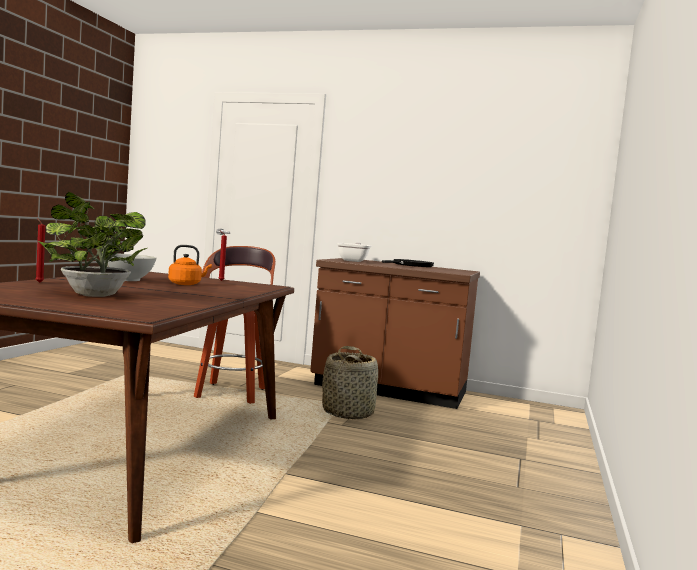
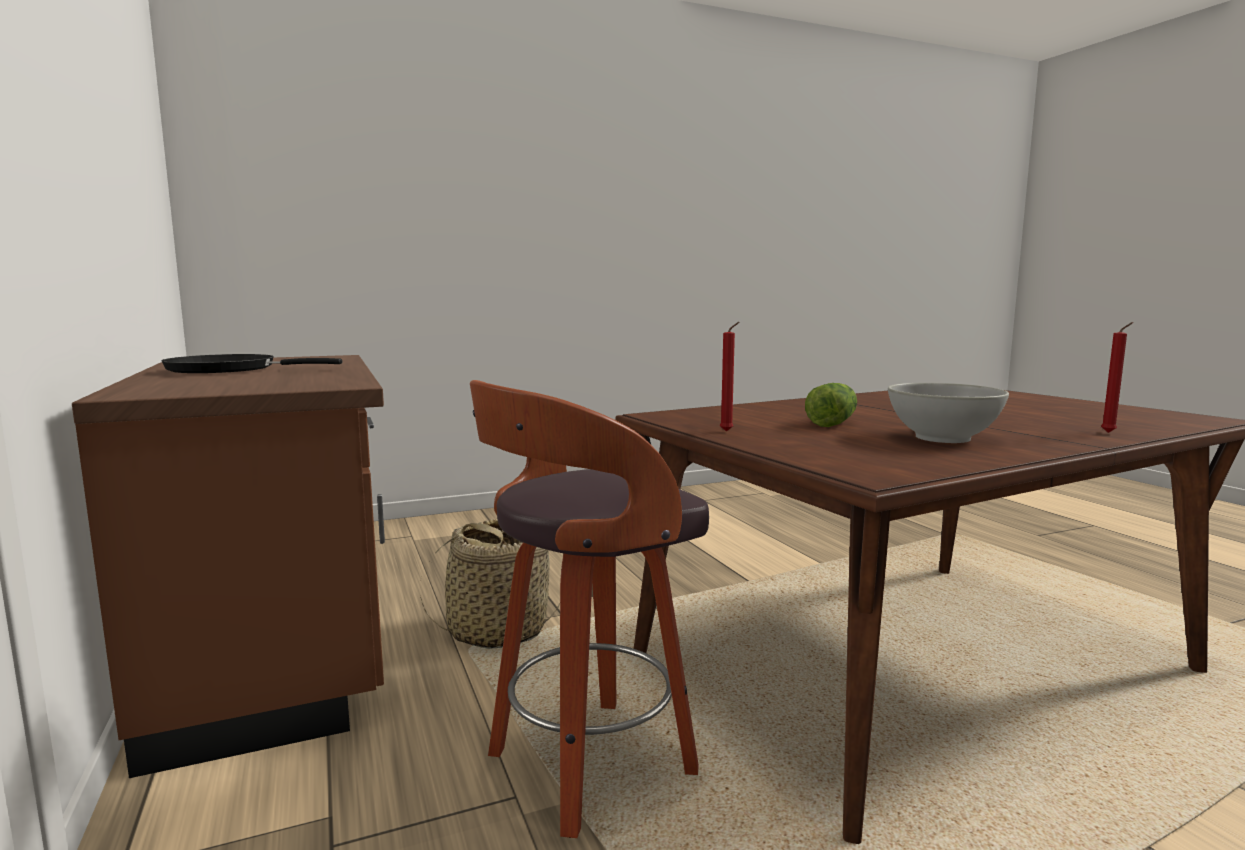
camera: 130 degrees left, 5 degrees up
(91, 294) = (1012, 408): potted plant -> none
(186, 284) = (833, 423): orange kettle -> lettuce
(353, 260) = (260, 383): frying pan -> none

